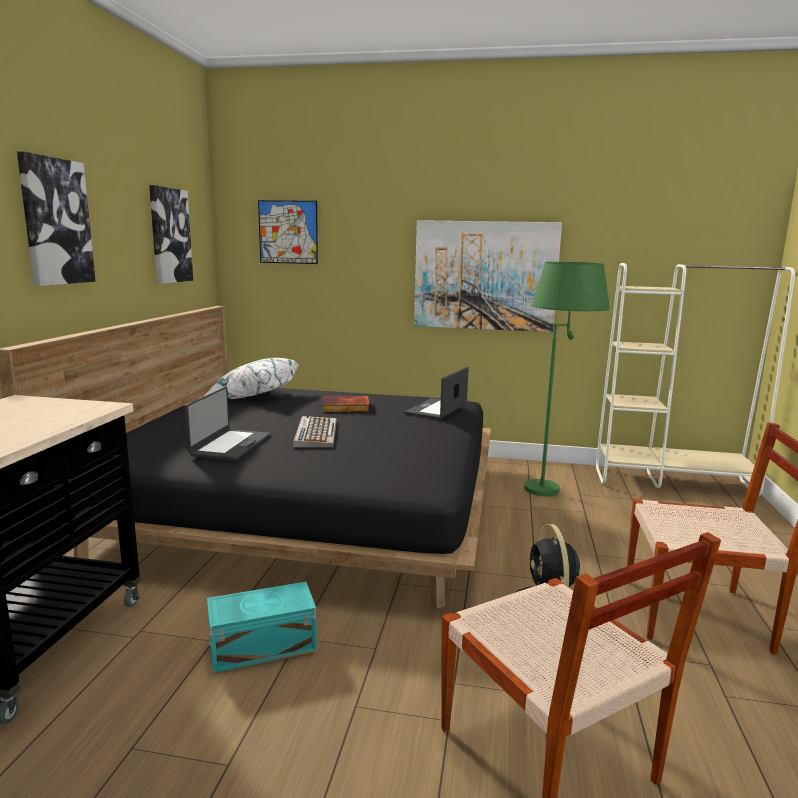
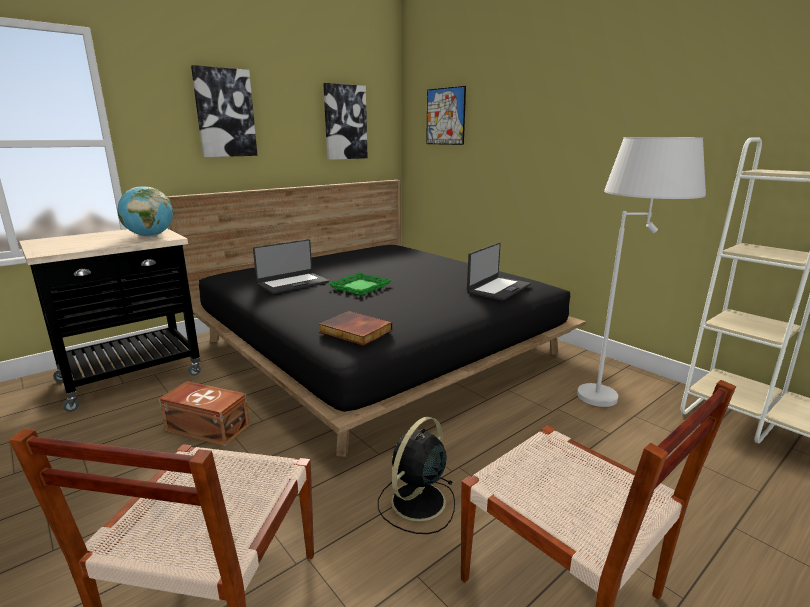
camera: 40 degrees right, 5 degrees up
(62, 409) = (150, 236): none -> globe
(253, 396) = (384, 253): white pillow -> none
(261, 645) = (207, 427): turquoise storage box -> brown storage box
(315, 433) = (360, 287): keyboard -> green tray
(345, 407) = (426, 273): book -> book (354, 332)
(437, 409) = (498, 288): laptop -> laptop turned 150 degrees clockwise
(485, 276) = (602, 156): picture -> none
(554, 485) = (618, 397): green floor lamp -> white floor lamp

